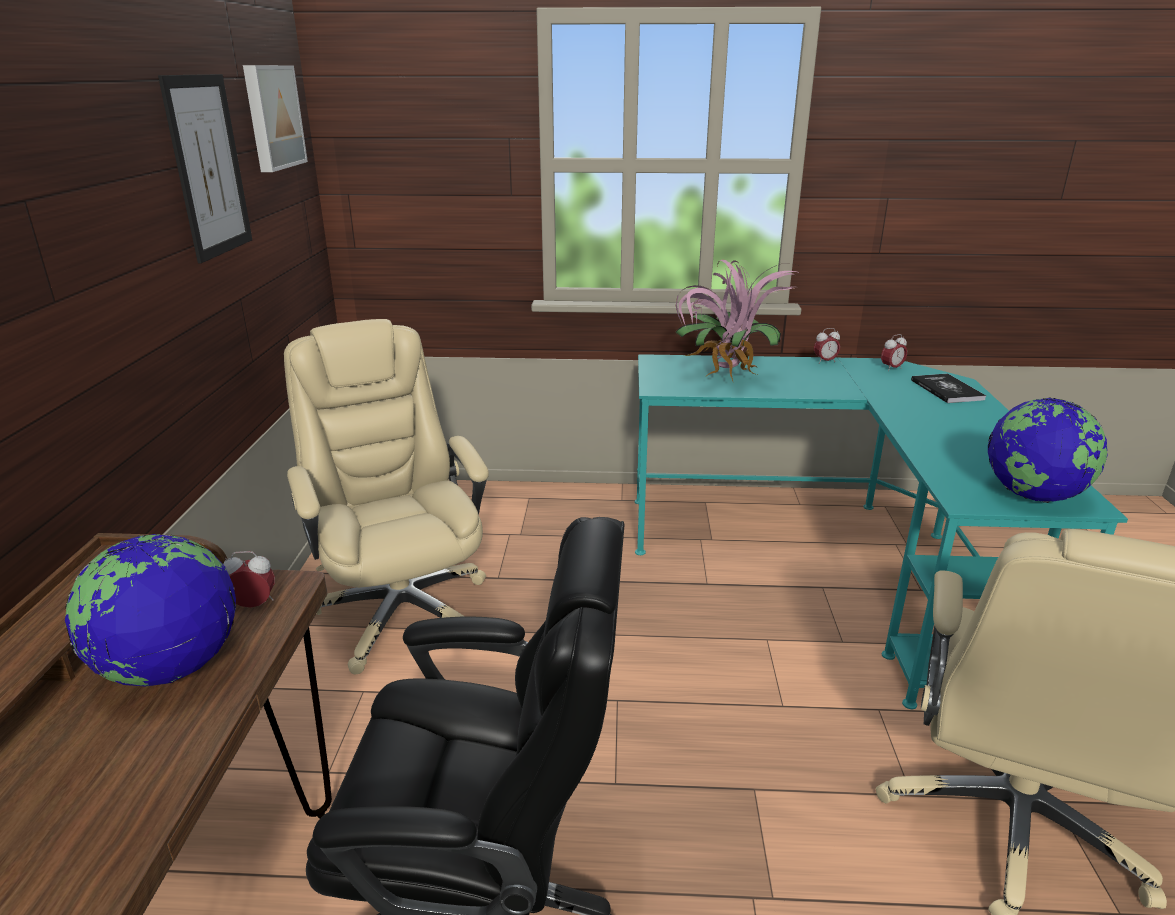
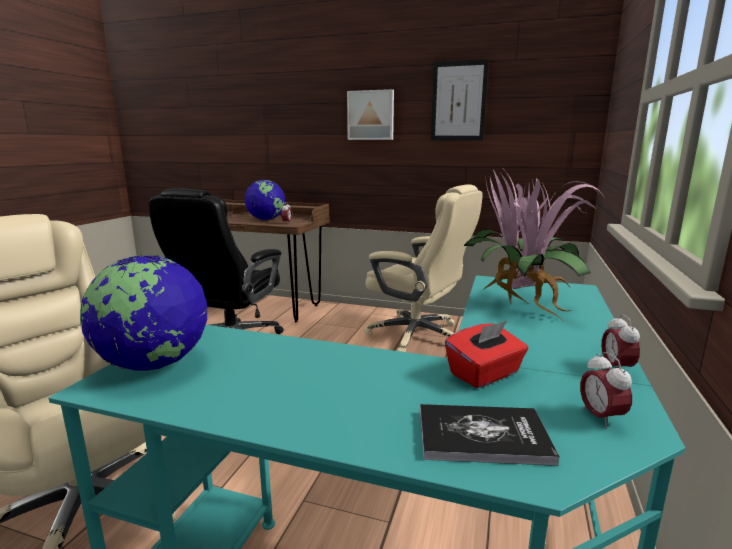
camera: 105 degrees right, 10 degrees down
(272, 117) = (543, 80): picture -> picture (371, 115)
(401, 610) = (418, 336): beige office chair -> beige office chair turned 45 degrees clockwise
(879, 390) = (485, 374): none -> red tissue box

